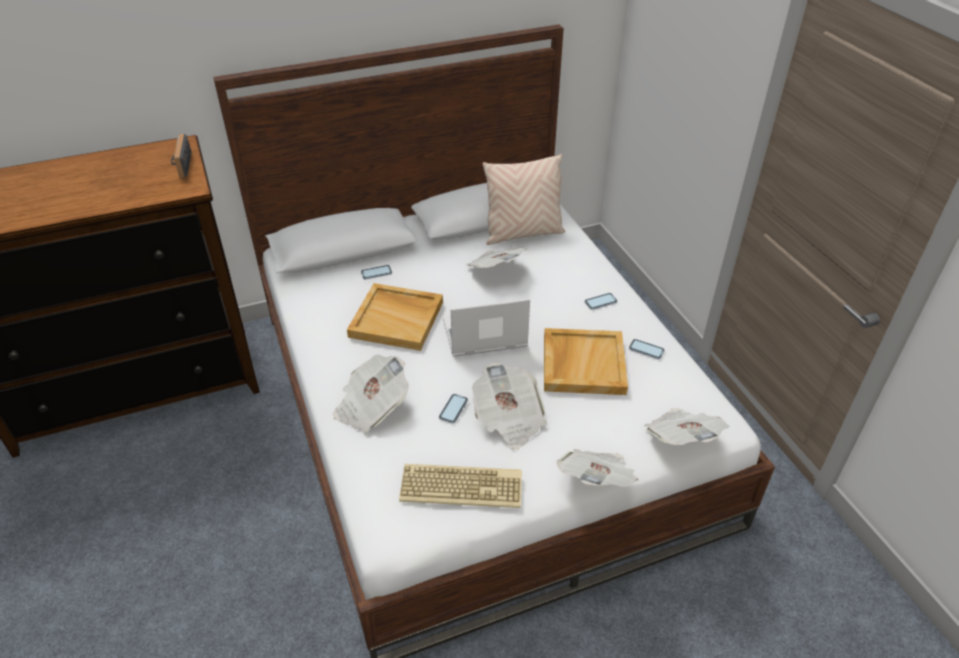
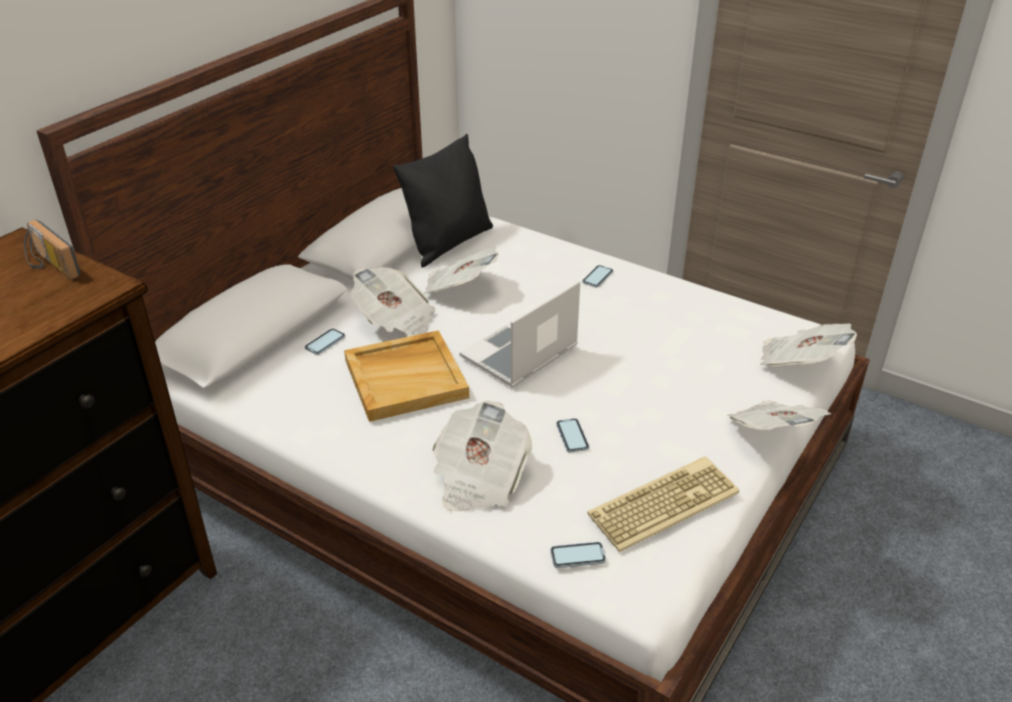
camera: 35 degrees left, 5 degrees down
(509, 419) = (634, 420): newspaper -> newspaper (395, 321)
(523, 233) = (449, 243): beige pillow -> black pillow
(582, 363) = (644, 338): beige tray -> none
(646, 350) = (686, 302): phone -> phone (577, 556)

